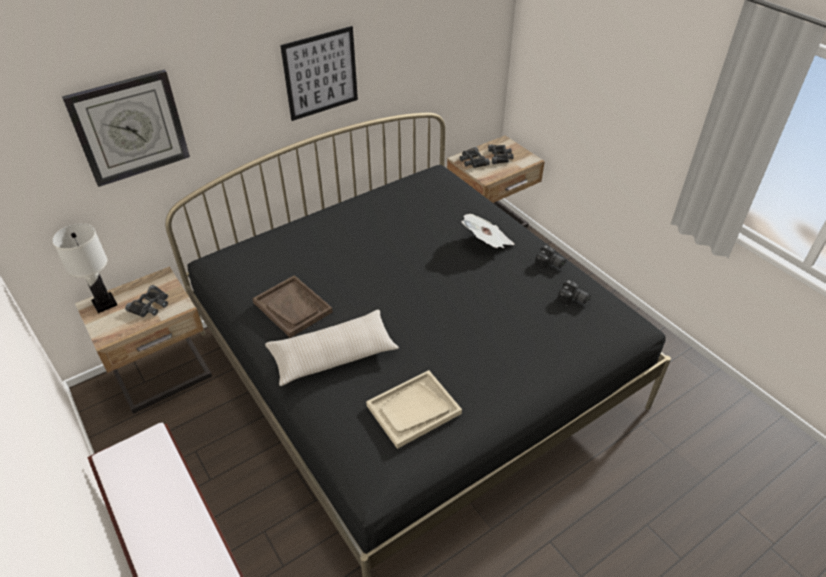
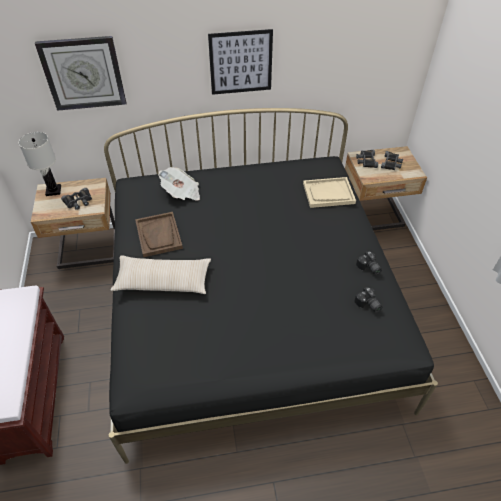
camera: 25 degrees right, 5 degrees up
(413, 410) = (190, 345): beige tray -> beige tray (328, 193)
(487, 243) = (329, 233): newspaper -> newspaper (181, 193)

